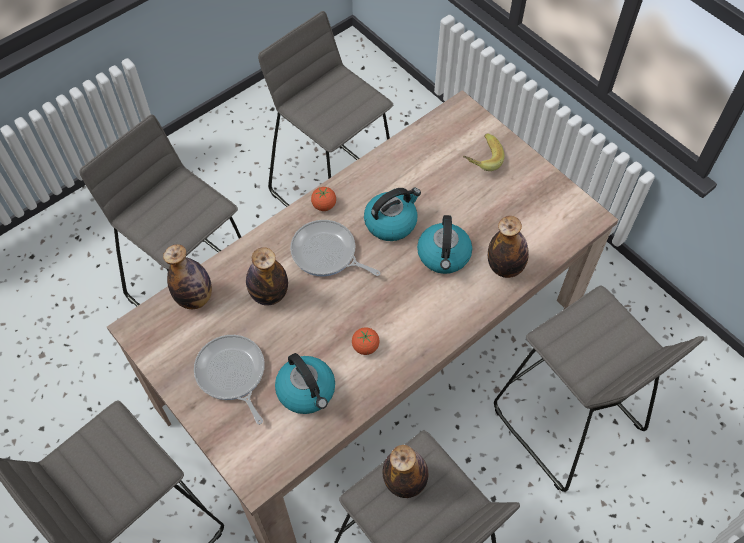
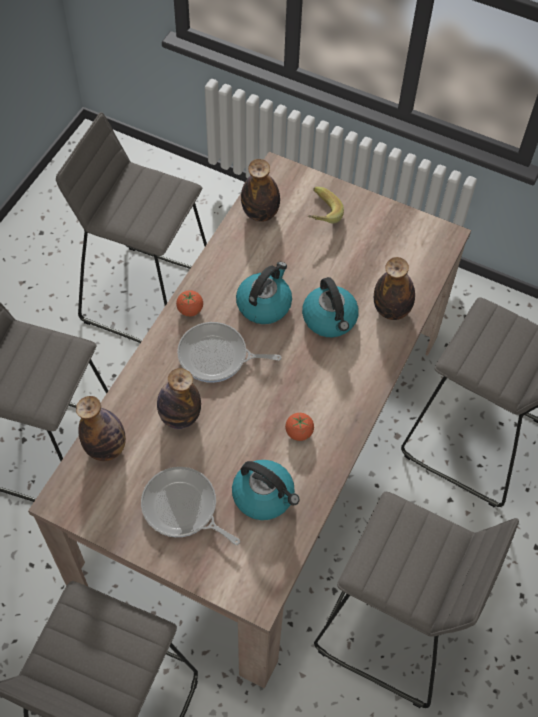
camera: 25 degrees left, 0 degrees up
(405, 481) = (392, 545): bottle -> bottle (260, 213)

